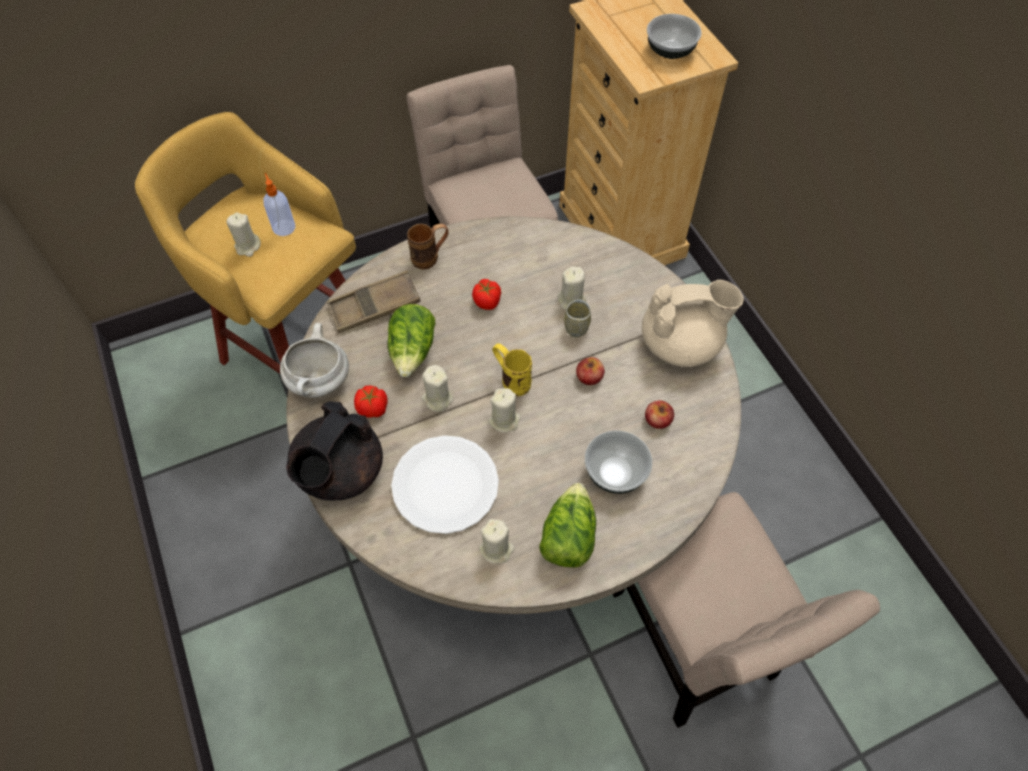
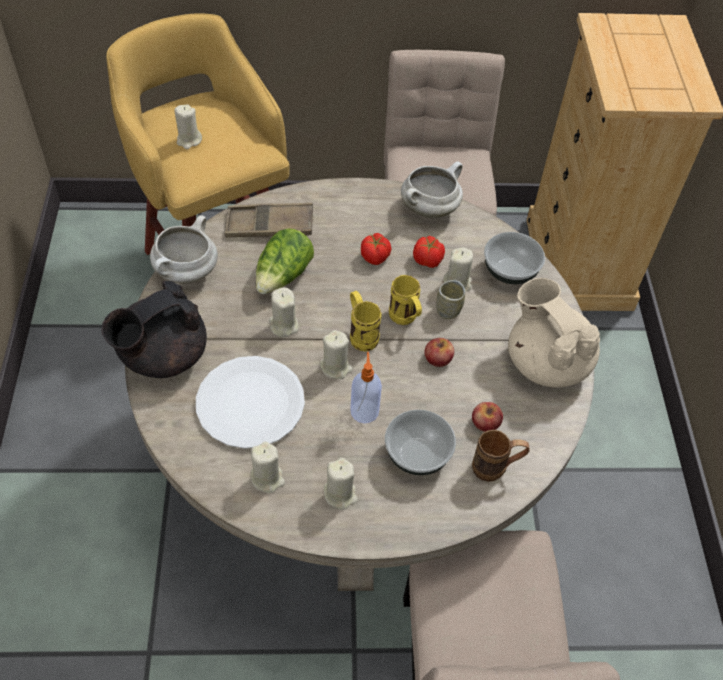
camera: 20 degrees right, 5 degrees down
(283, 227) = (228, 134): soap dispenser -> soap dispenser (364, 410)
(373, 409) = (221, 312): tomato -> tomato (428, 261)
(430, 258) = (343, 201): brown mug -> brown mug (496, 468)
(512, 236) = (429, 208): none -> white cooking pot
(543, 351) = (405, 319): none -> yellow mug
(567, 536) = (340, 494): lettuce -> beige candle
(670, 50) = (658, 81): bowl -> bowl (510, 271)
(681, 344) = (546, 362): beige teapot -> beige teapot turned 135 degrees counterclockwise

